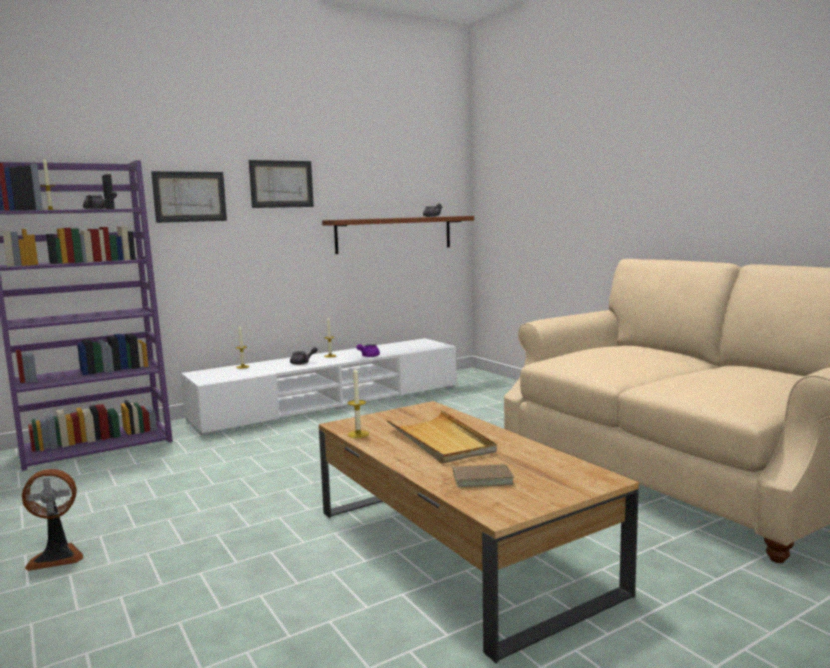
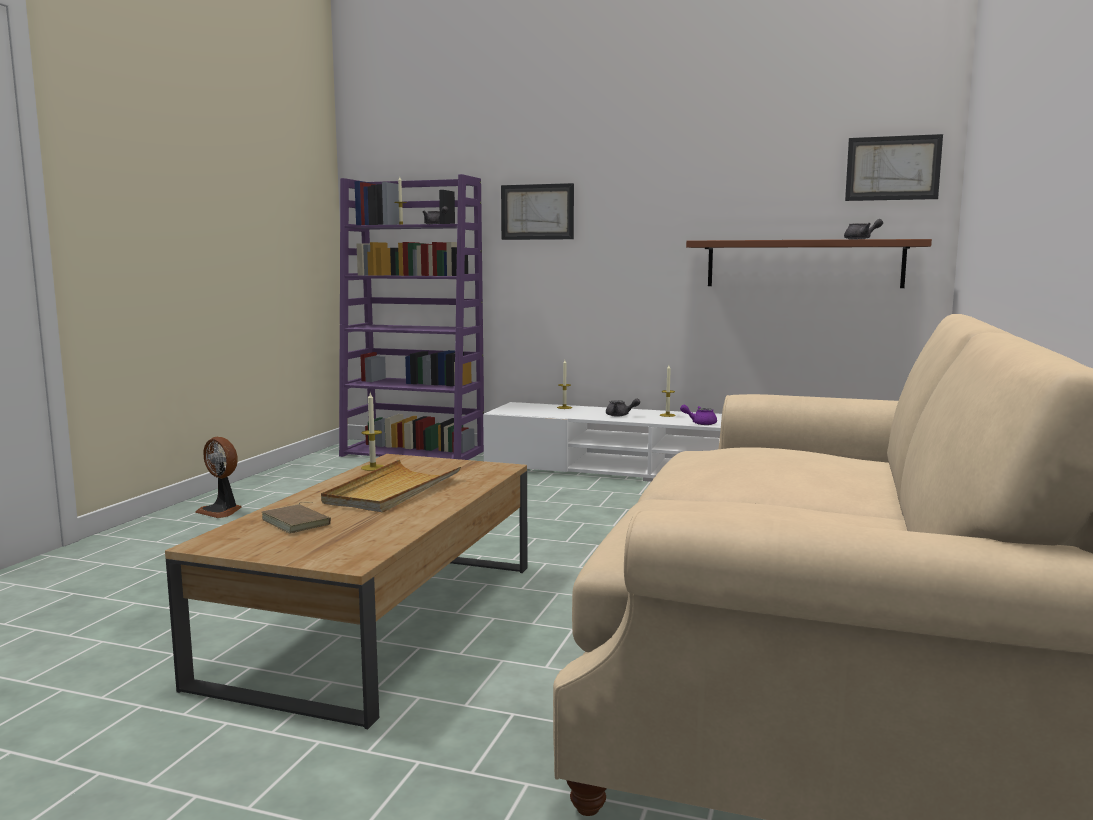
camera: 50 degrees right, 0 degrees up
(281, 184) = (642, 195): picture -> picture (892, 168)

